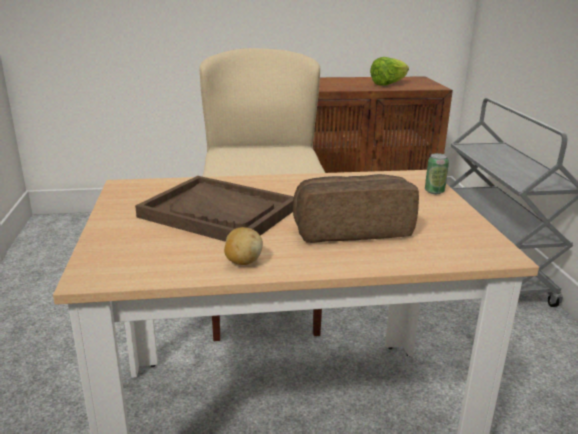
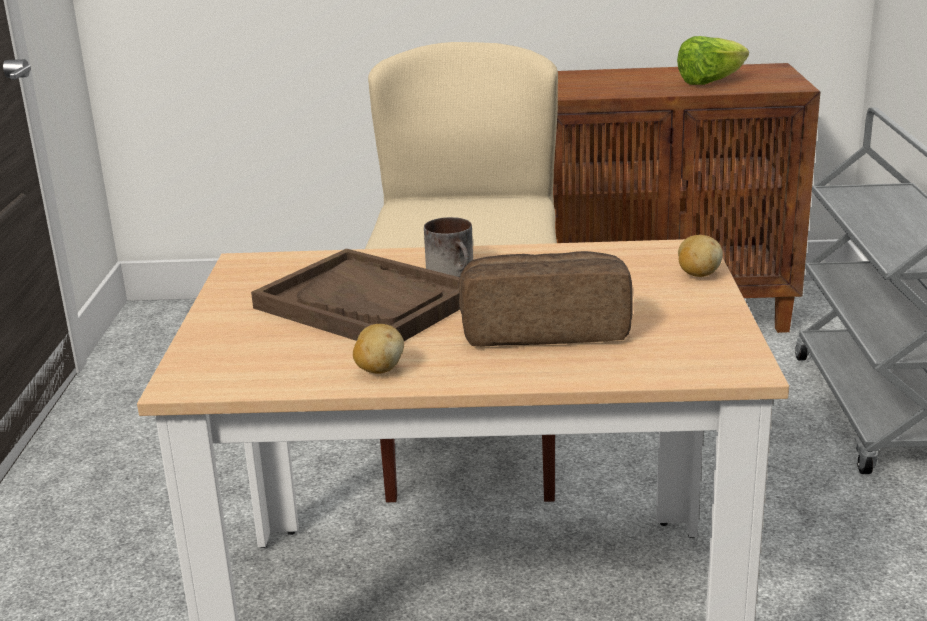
camera: 10 degrees right, 0 degrees up
(273, 190) = (454, 271): none -> mug
(434, 191) = (697, 274): can -> potato

